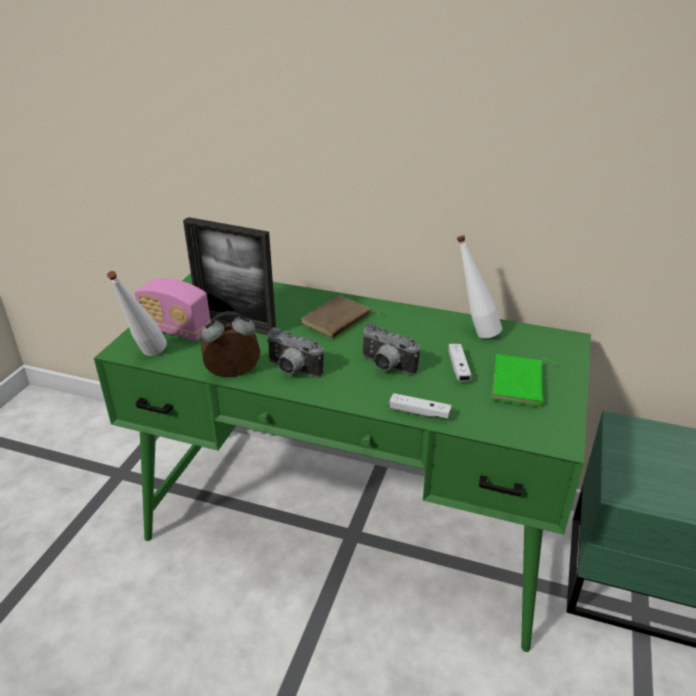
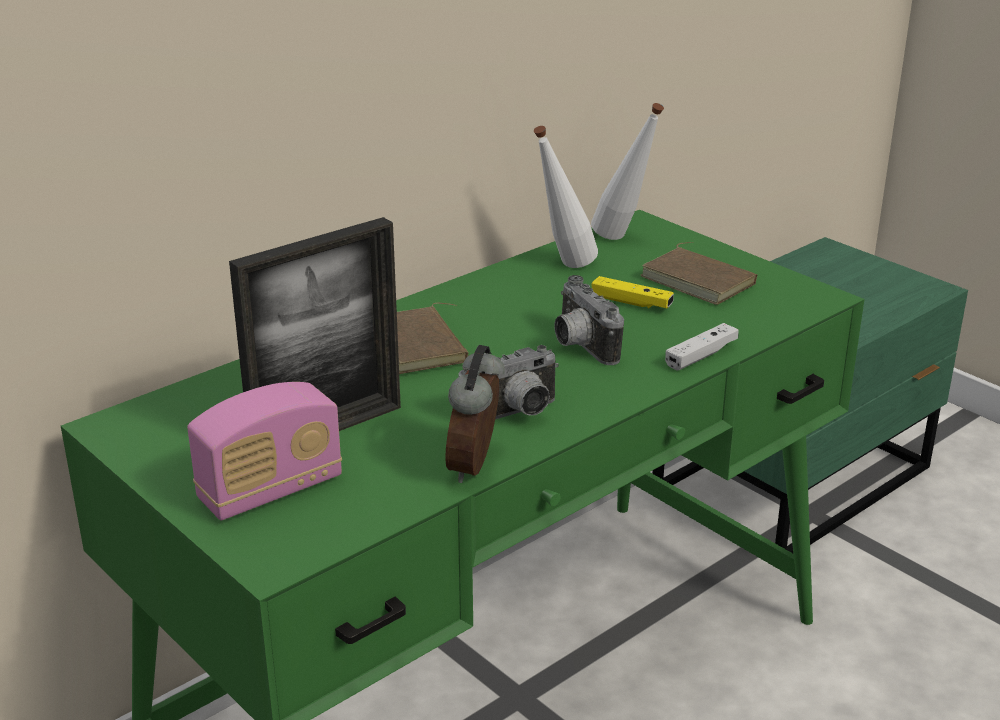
camera: 60 degrees left, 5 degrees down
(146, 357) = (329, 539): white bottle -> white bottle (624, 240)
(385, 367) = (579, 346): camera -> camera turned 90 degrees clockwise
(458, 368) = (631, 302): white game controller -> yellow game controller
(520, 384) = (700, 280): green book -> brown book

